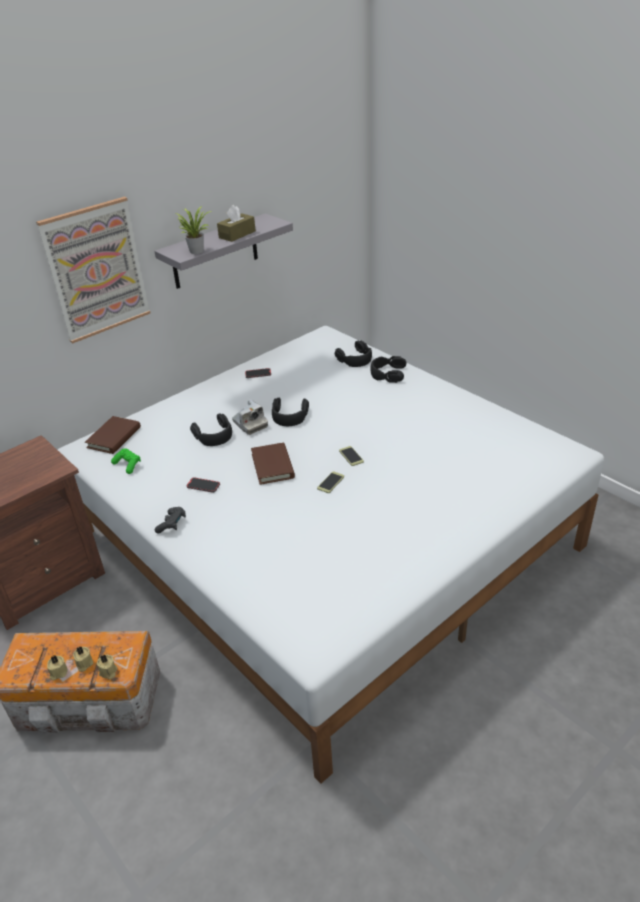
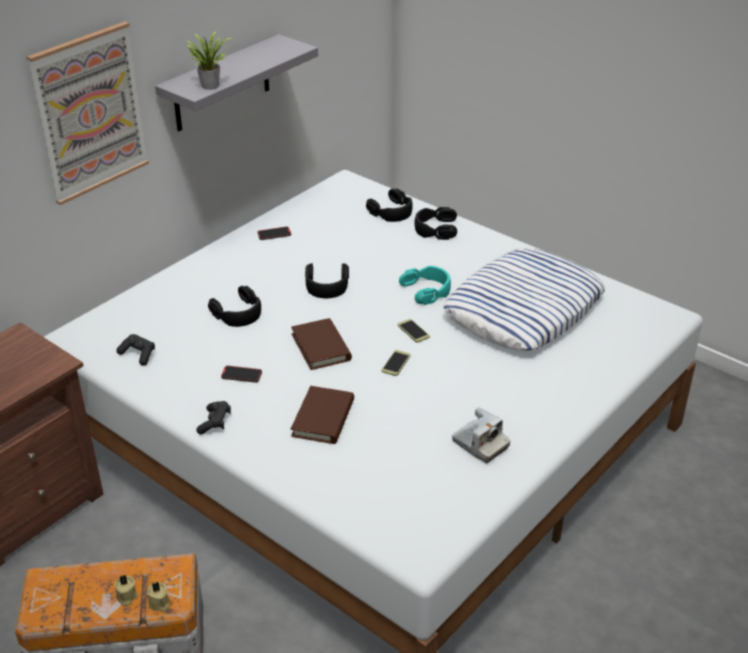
camera: 10 degrees left, 0 degrees up
(58, 672) = (96, 609): beige candle -> none
(114, 437) = (110, 321): brown book -> brown book (323, 418)
(128, 465) = (138, 354): green game controller -> black game controller
(237, 234) = (254, 63): brown tissue box -> none
(250, 424) = (280, 298): camera -> camera (480, 444)
(370, 423) = (427, 290): none -> turquoise headphones
(447, 442) = (523, 309): none -> pillow

